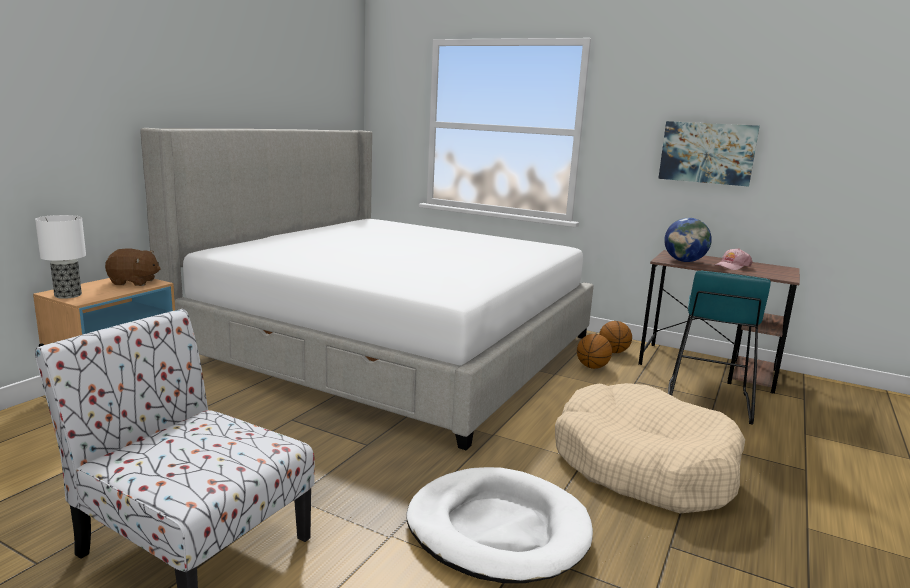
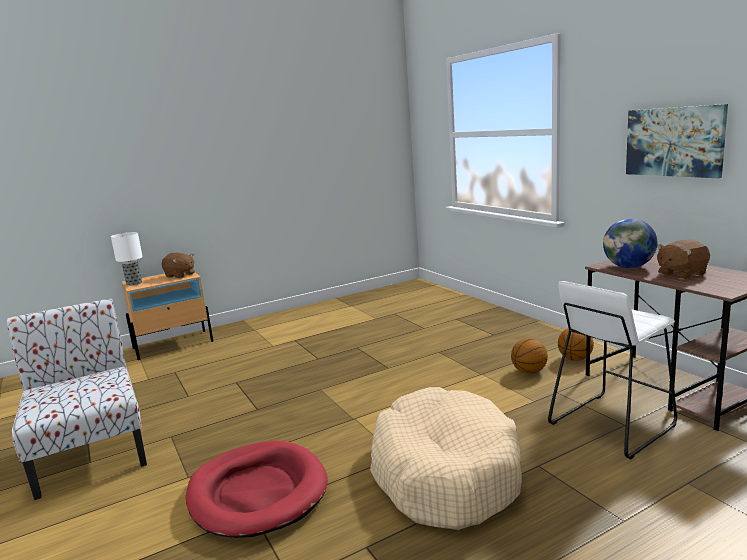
camera: 35 degrees right, 0 degrees up
(392, 346) = (374, 333): bed -> none
(497, 529) = (257, 492): white dog bed -> red dog bed
(707, 400) = (611, 424): turquoise stool -> white stool
(732, 266) = (680, 274): pink cap -> brown plush toy

